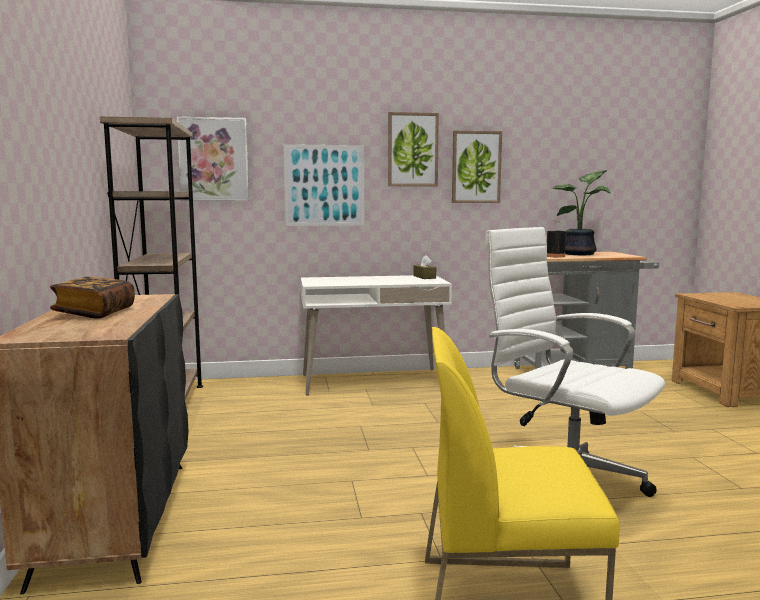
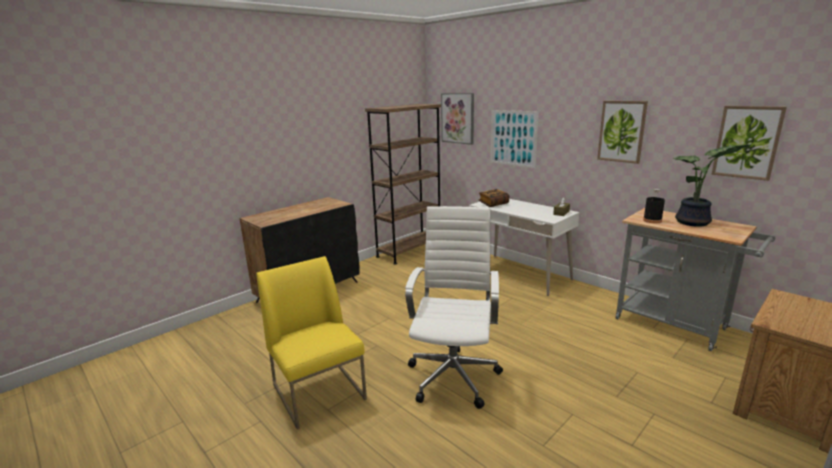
camera: 55 degrees right, 10 degrees up
(95, 313) = (298, 210): book -> book (493, 204)
(412, 150) = (572, 115): picture -> picture (747, 142)

